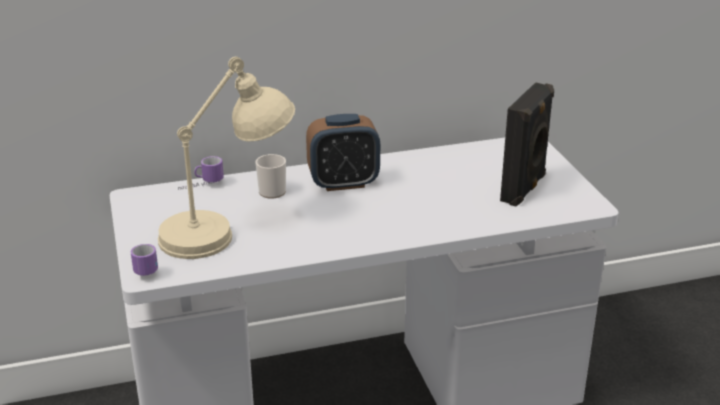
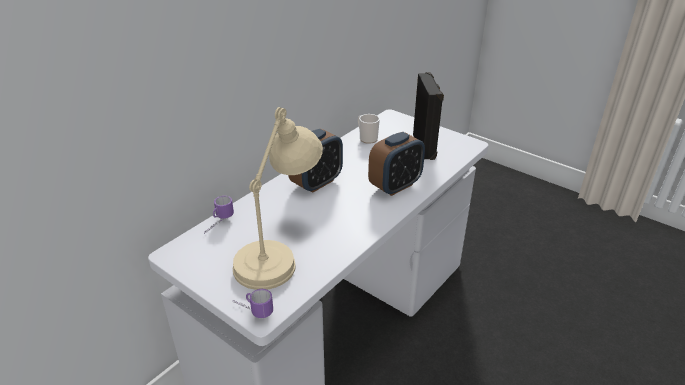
camera: 35 degrees left, 5 degrees up
(271, 190) = (274, 206): mug -> mug (367, 138)
(427, 216) = (395, 186): none -> alarm clock

